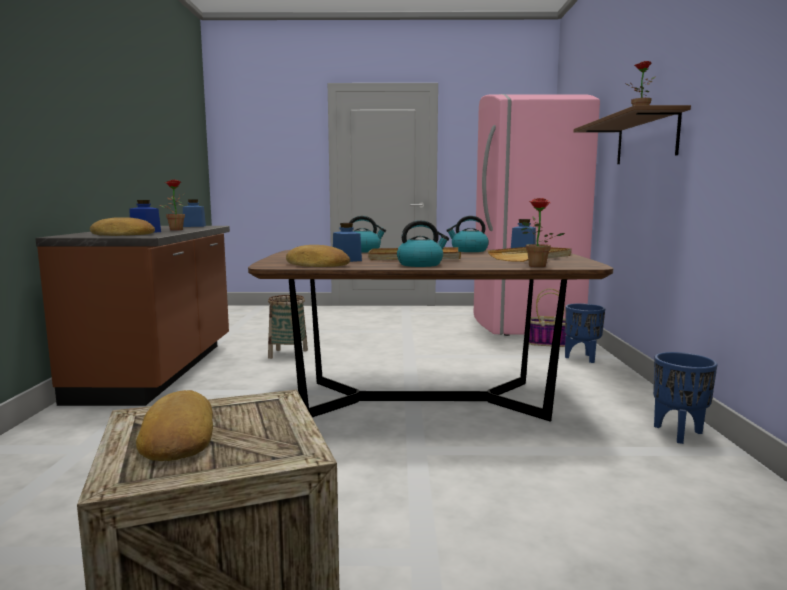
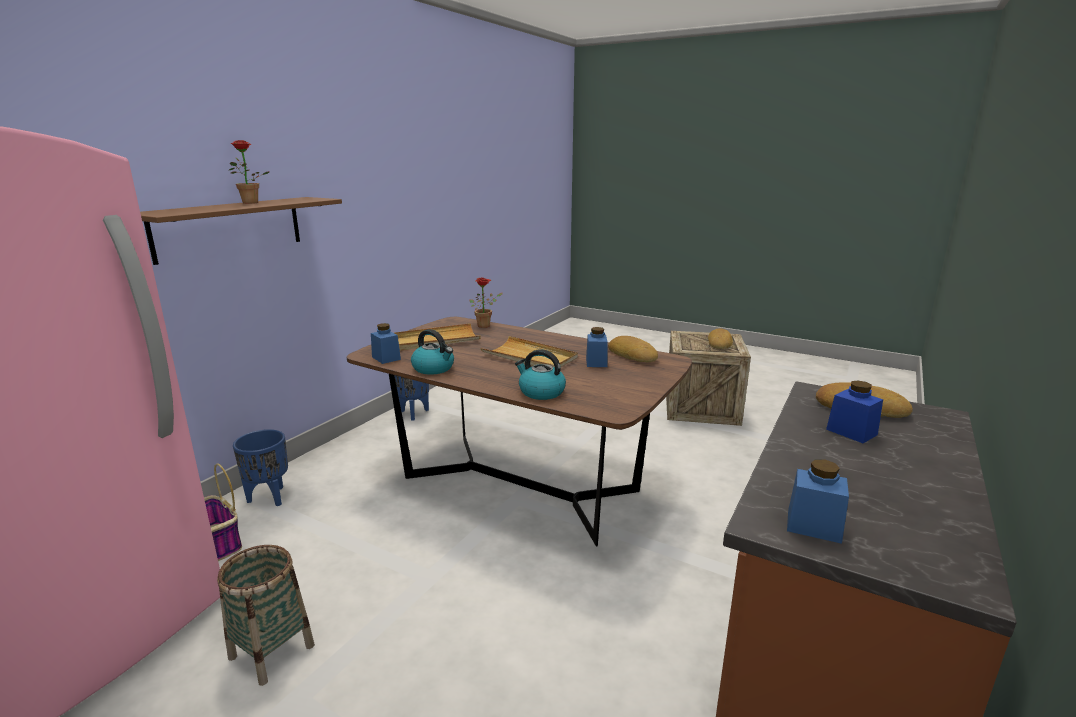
camera: 150 degrees left, 10 degrees up
(175, 229) = (820, 456): potted plant -> none
(288, 354) = (597, 661): basket -> basket (272, 651)
(420, 264) = (553, 342): kettle -> none

